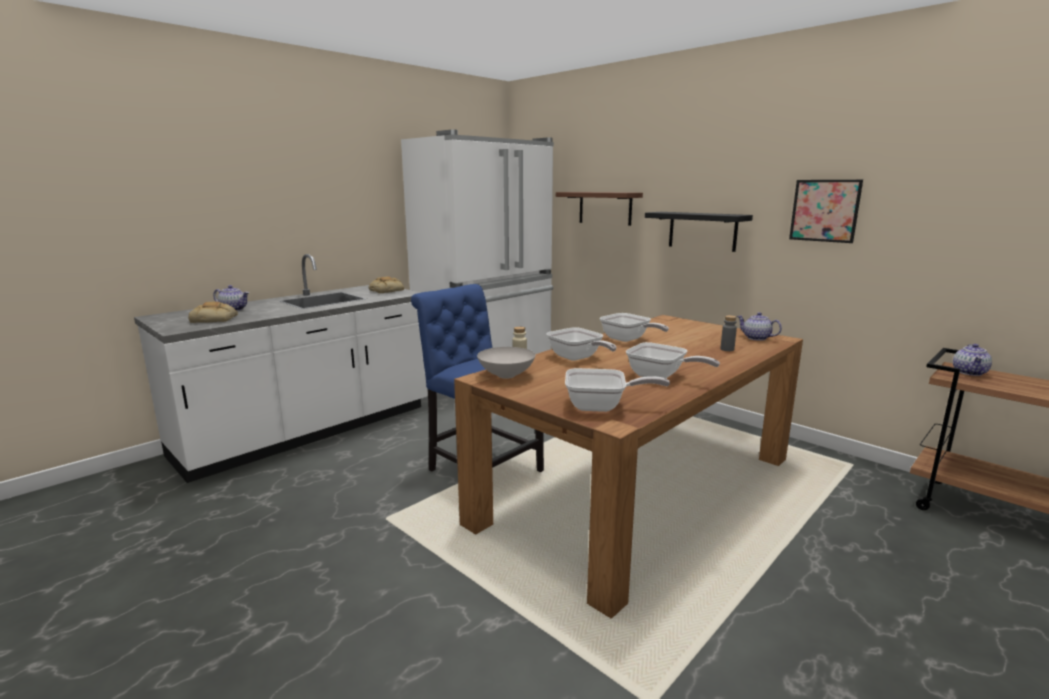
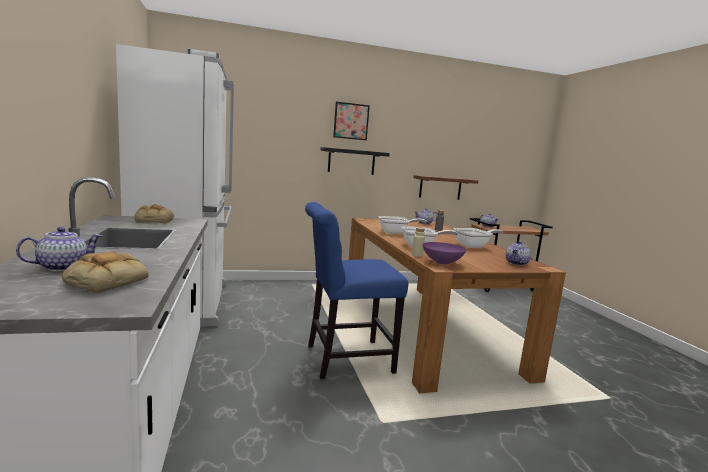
camera: 60 degrees left, 5 degrees down
(505, 375) = (441, 262): white bowl -> purple bowl
(602, 407) = (517, 263): frying pan -> teapot
(605, 208) = (270, 141): brown shelf -> brown shelf (440, 187)
(824, 210) = (420, 152): picture -> picture (351, 121)

